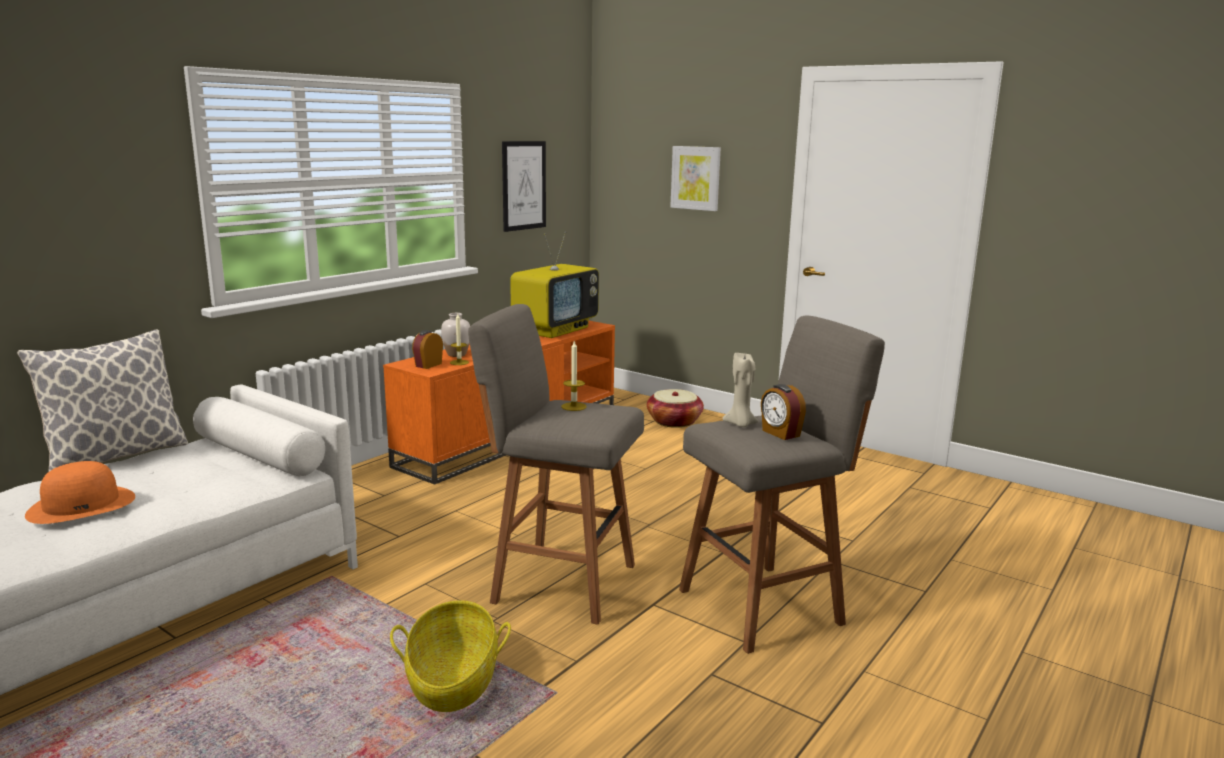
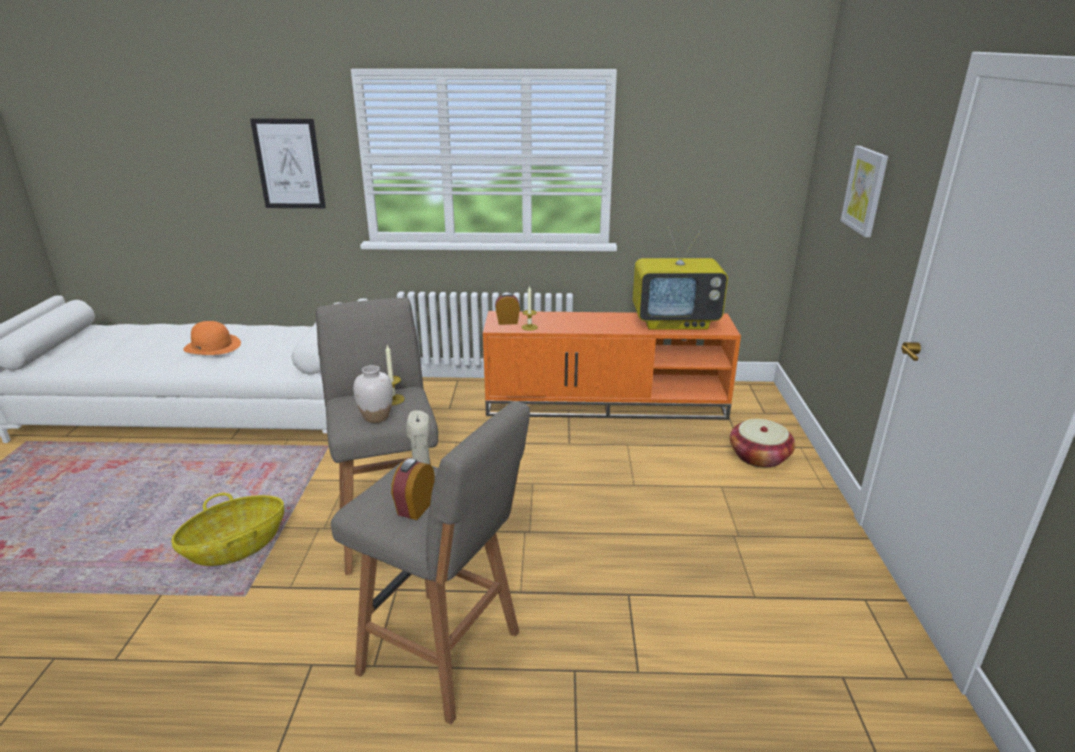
camera: 55 degrees right, 10 degrees up
(116, 456) = (284, 323): pillow -> none
(456, 354) = (546, 319): white vase -> white vase (376, 417)
(524, 185) = (697, 172): picture -> picture (289, 164)

